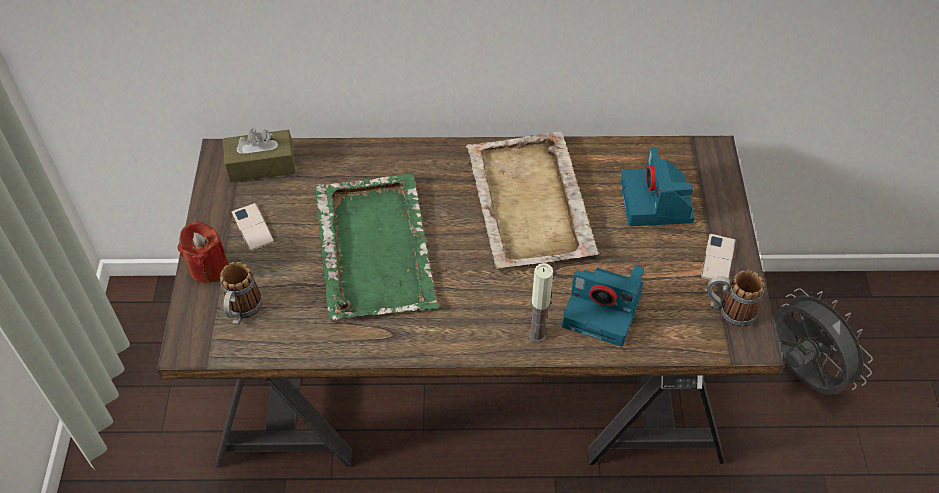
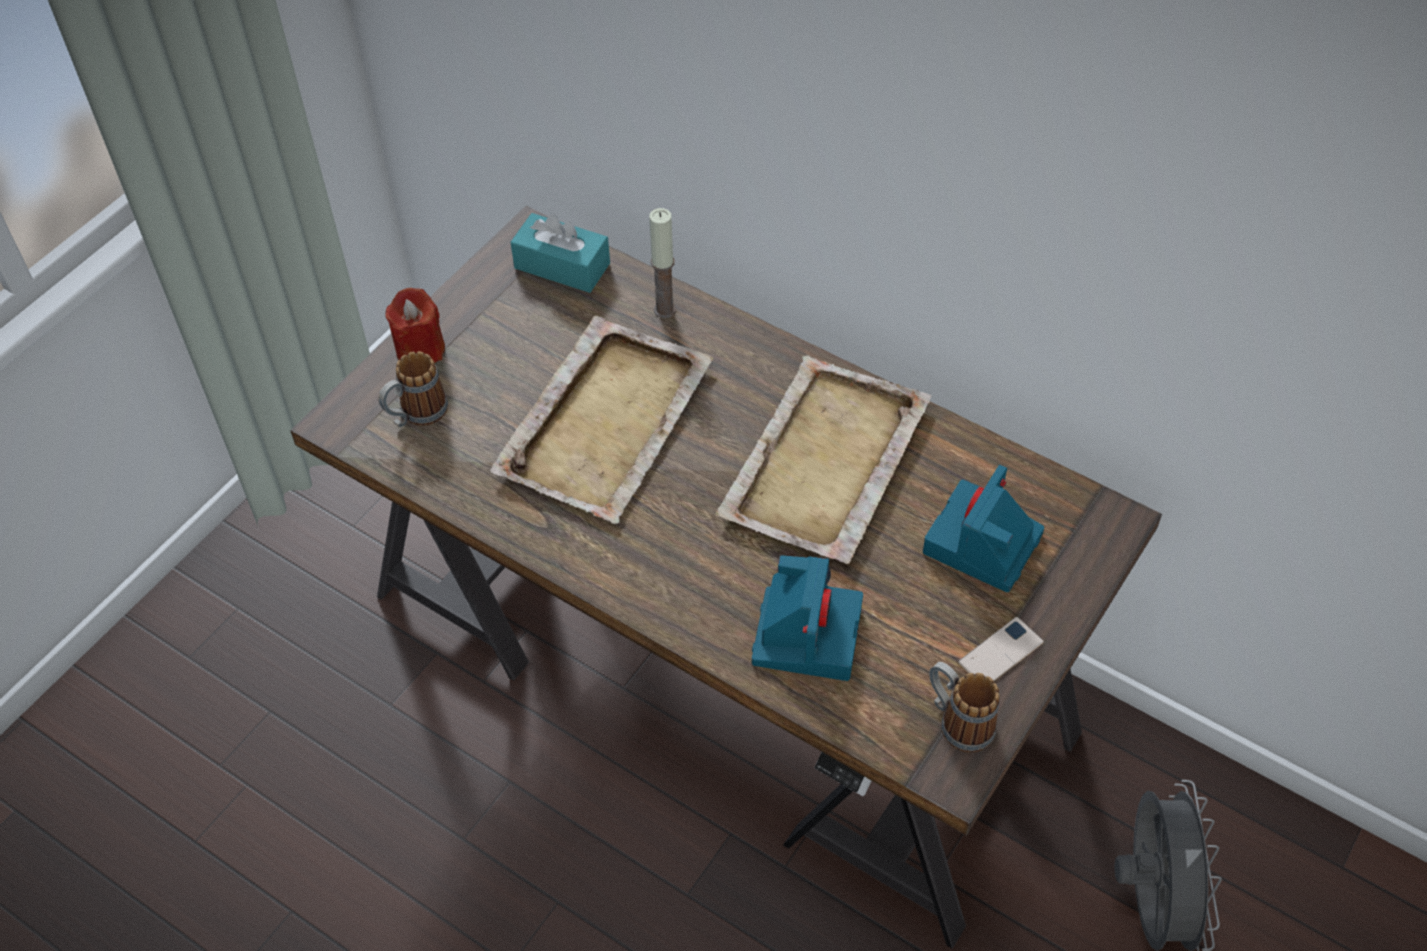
camera: 35 degrees right, 0 degrees up
(252, 227) = (498, 330): phone -> none
(261, 165) = (562, 266): brown tissue box -> turquoise tissue box
(374, 247) = (607, 420): green tray -> beige tray
(537, 334) = (704, 616): candle -> candle (664, 310)
(604, 309) = (806, 633): camera -> camera turned 135 degrees counterclockwise

